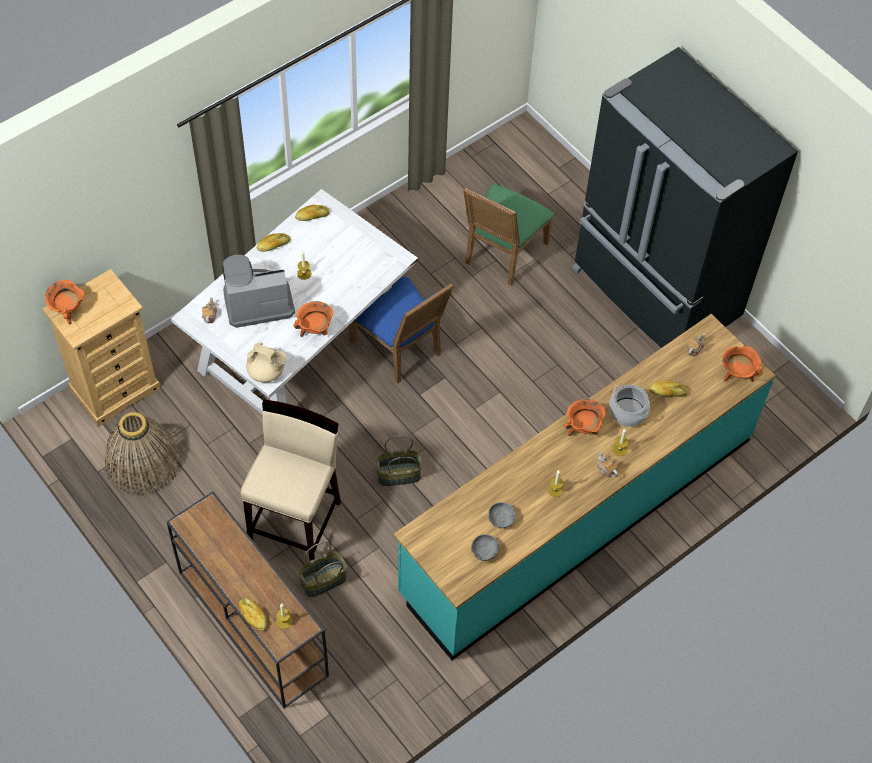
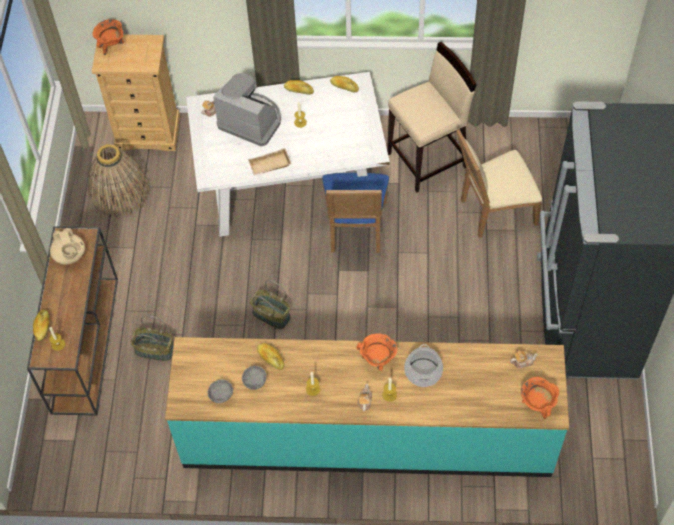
camera: 45 degrees right, 0 degrees up
(267, 372) = (211, 172): beige teapot -> beige teapot (70, 255)
(296, 521) = (175, 298): beige stool -> beige stool (428, 160)
(315, 330) = (269, 165): orange cooking pot -> beige tray
(502, 254) = (493, 211): green chair -> beige chair
(667, 392) = (468, 379): bread -> bread (270, 358)

